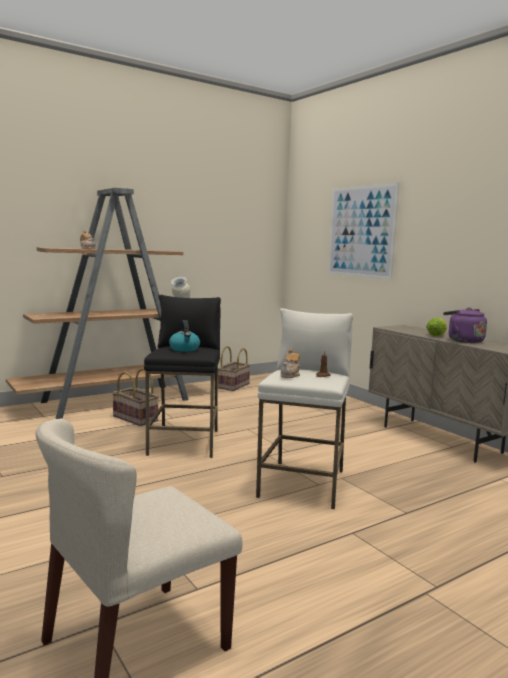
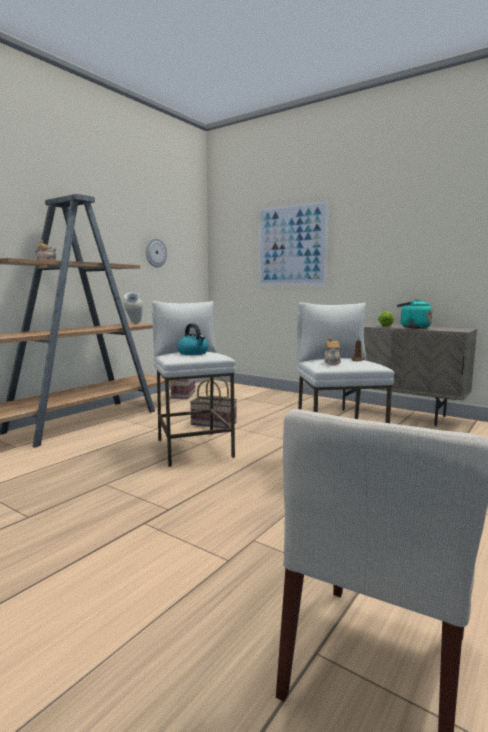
camera: 20 degrees left, 0 degrees up
(136, 418) = (121, 434): basket -> basket (214, 423)
(184, 442) = (193, 448): black stool -> white stool
(218, 235) = (155, 252): none -> wall clock
(463, 341) = (412, 327): purple kettle -> turquoise kettle

